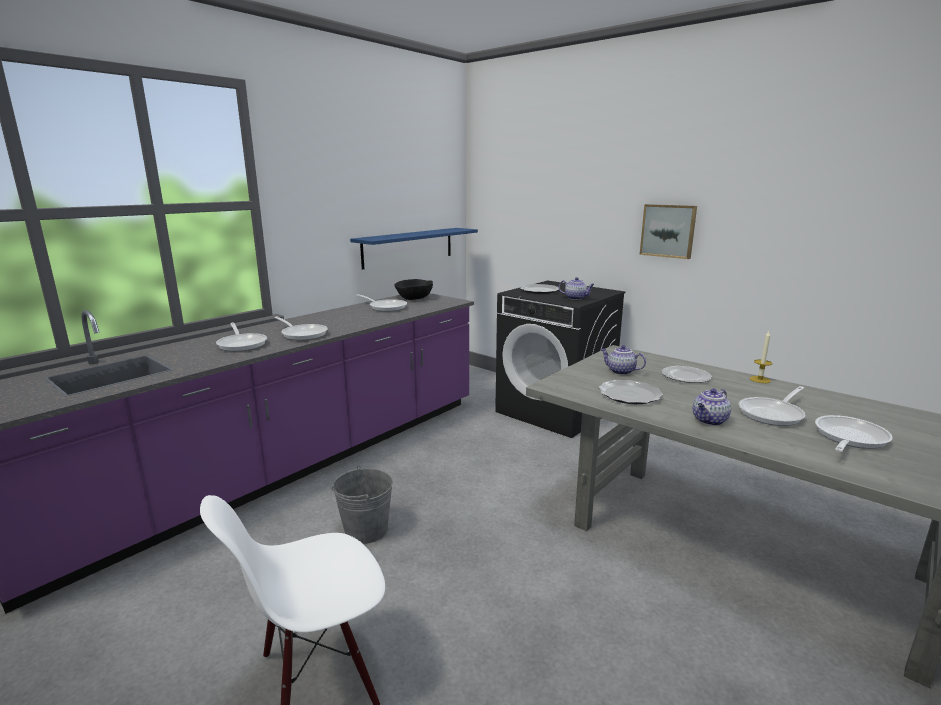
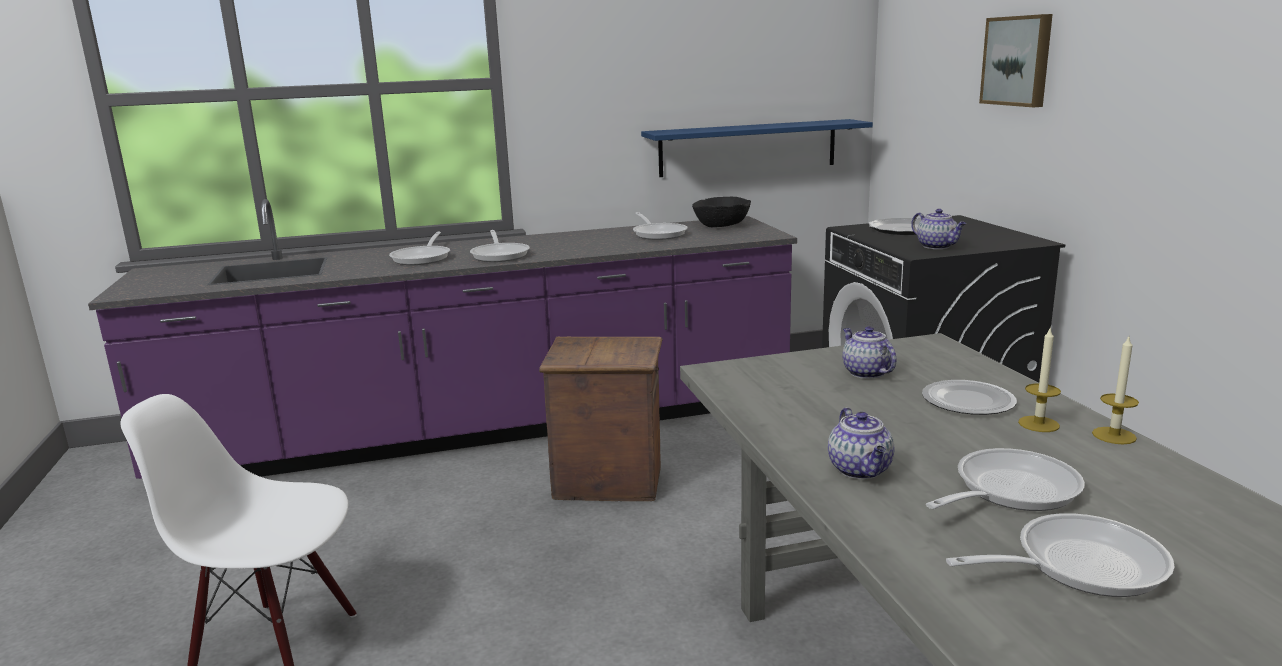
camera: 35 degrees right, 0 degrees up
(366, 530) = (485, 522): grey bucket -> none
(418, 479) = (609, 484): none -> crate
(630, 395) = (809, 406): plate -> none
(668, 231) = (1145, 129): picture -> picture (1018, 61)
(709, 421) = (861, 470): teapot -> teapot turned 90 degrees counterclockwise
(728, 381) = (1038, 424): none -> candle
(773, 414) = (1008, 490): frying pan -> frying pan turned 150 degrees clockwise

